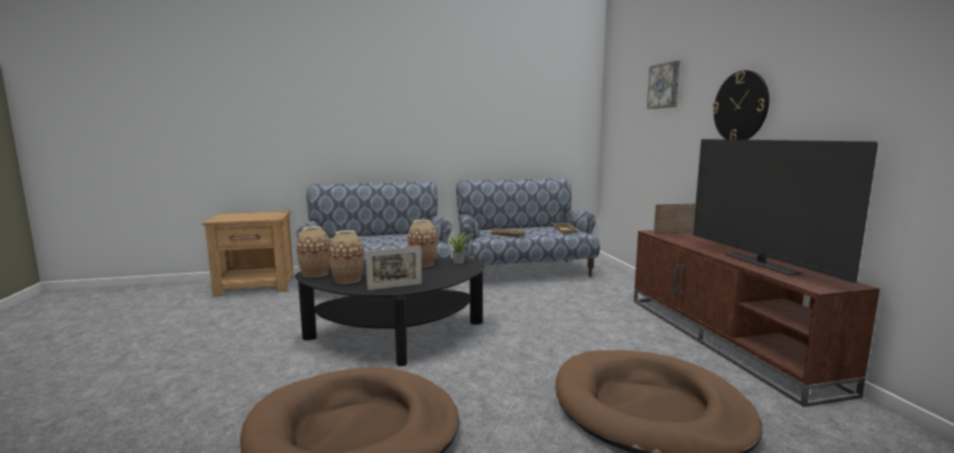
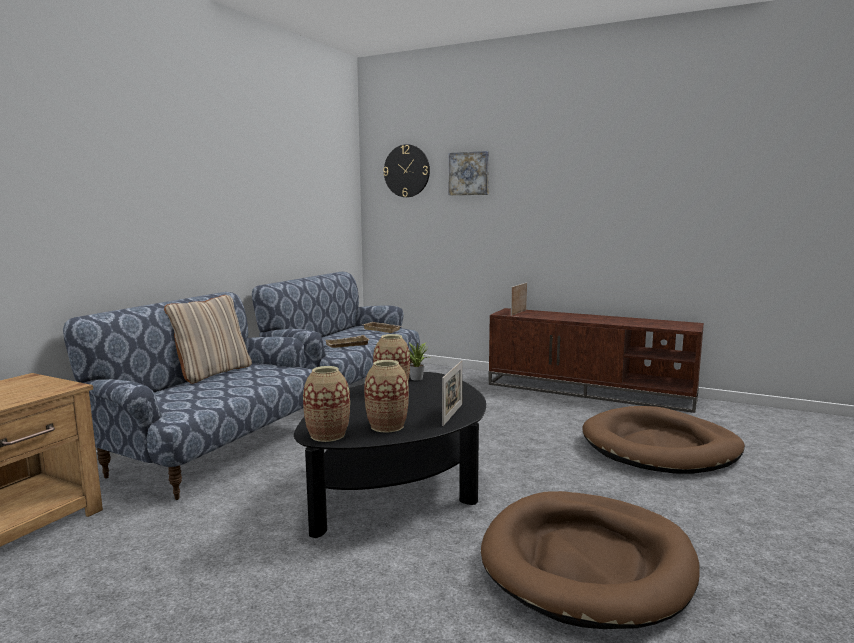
camera: 50 degrees left, 0 degrees up
(394, 233) = (212, 373): none -> beige pillow
(740, 106) = (569, 198): wall clock -> wall clock (407, 171)
(759, 263) = (627, 322): television -> none

